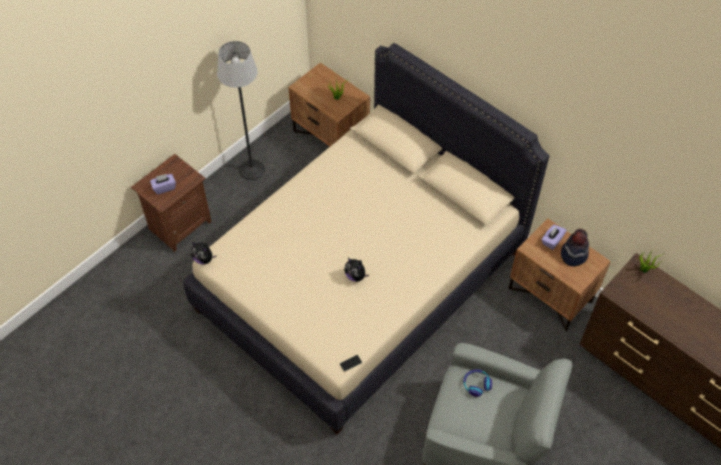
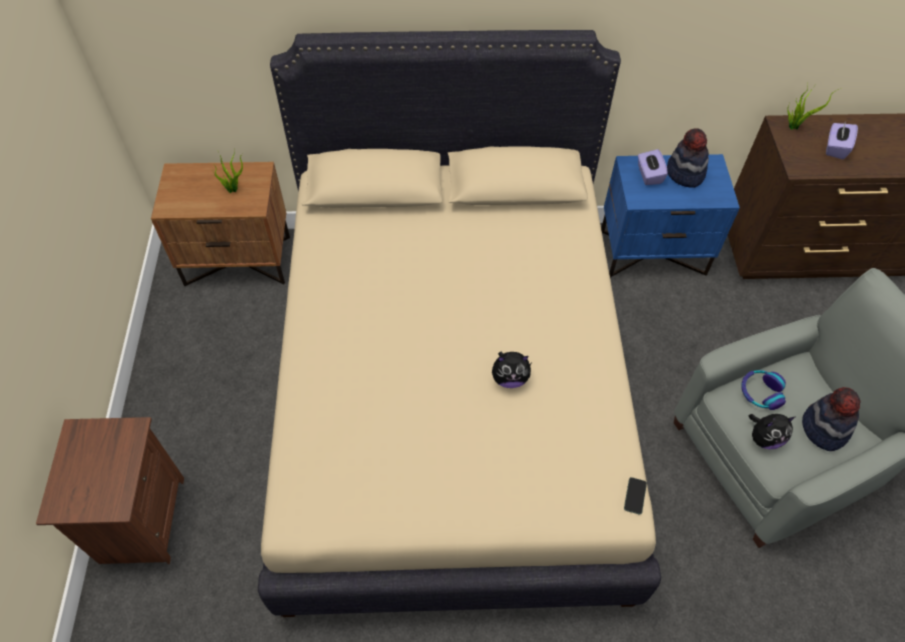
camera: 45 degrees left, 0 degrees up
(164, 187) = (97, 480): purple tissue box -> purple tissue box (835, 148)
(204, 259) = (278, 533): plush toy -> plush toy (764, 438)
(252, 169) = (174, 369): floor lamp -> none
(486, 423) = (823, 428): none -> hat
(551, 295) = (653, 251): brown nightstand -> blue nightstand

